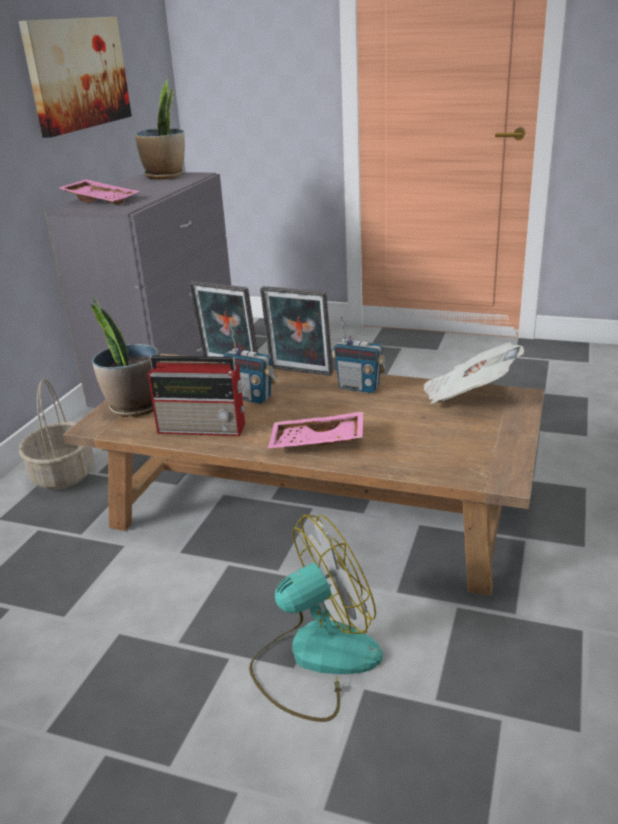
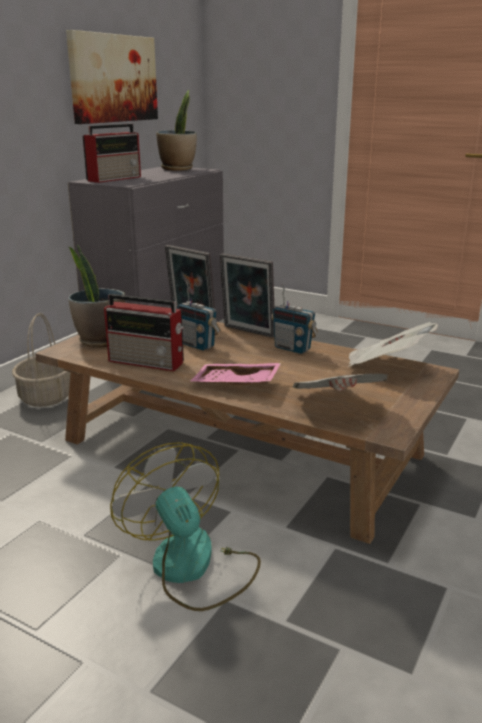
camera: 10 degrees right, 5 degrees down
(101, 200) = (115, 178): pink tray -> radio
(315, 658) = (192, 568): fan -> fan turned 105 degrees counterclockwise
(438, 454) = (337, 406): none -> newspaper

